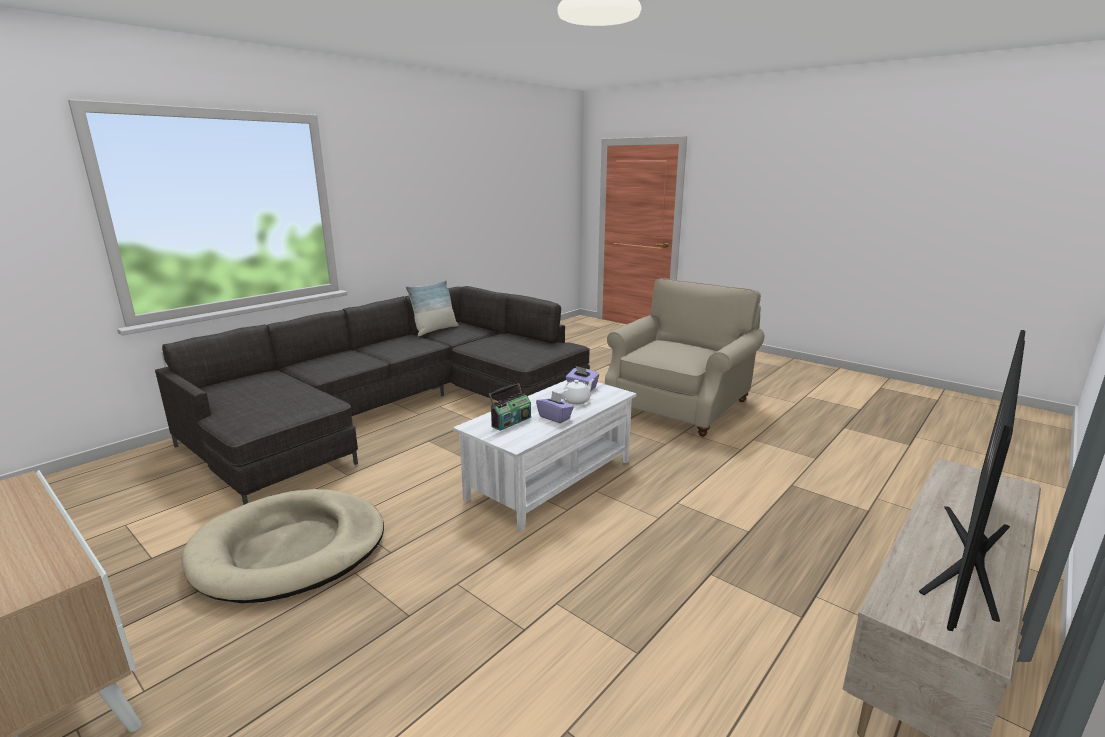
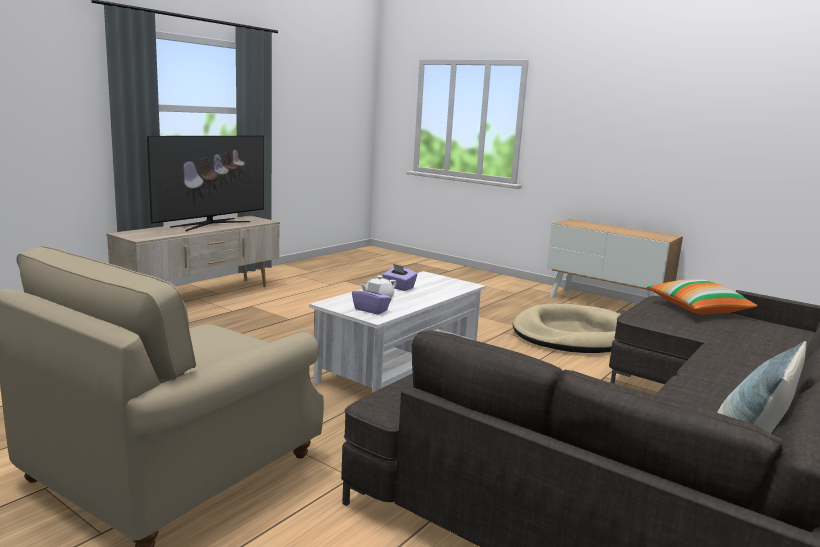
camera: 175 degrees right, 5 degrees down
(248, 410) = (697, 309): none -> pillow
(510, 421) = (438, 286): radio -> none

